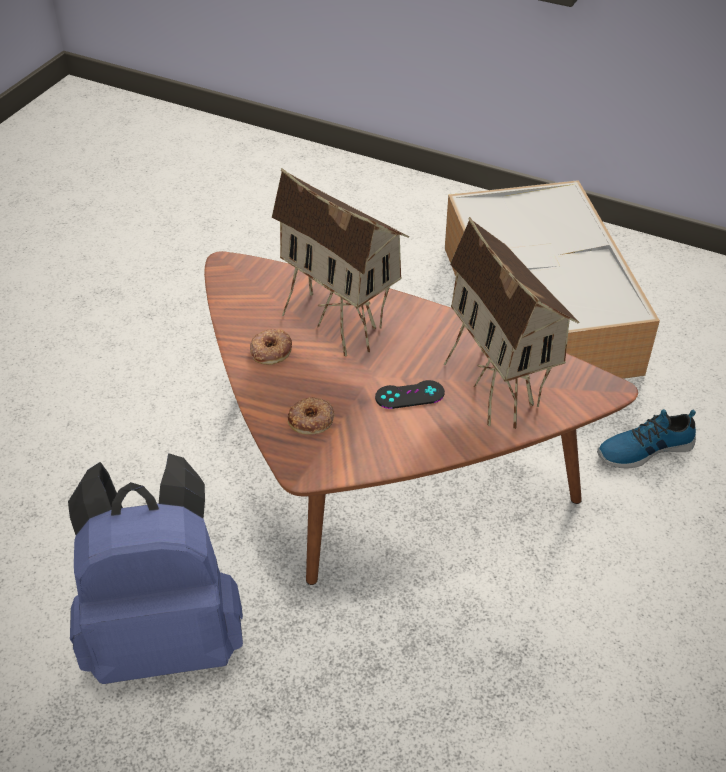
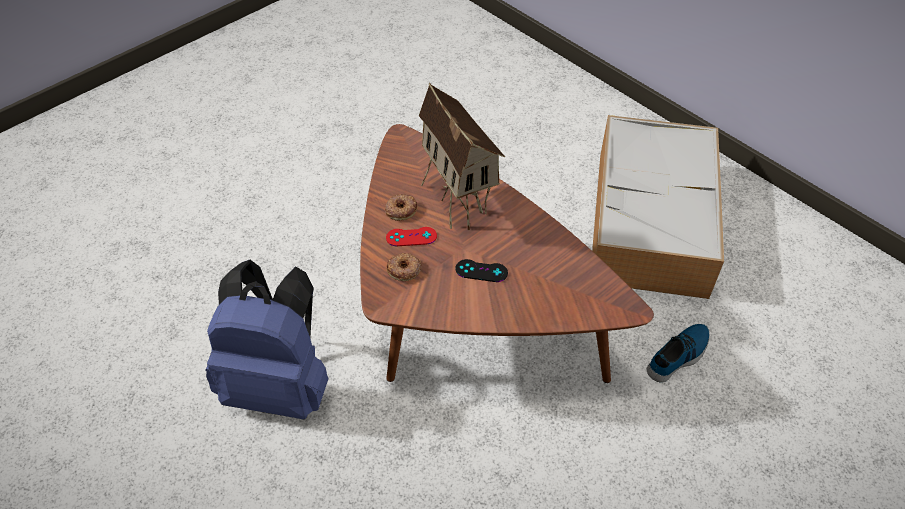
camera: 20 degrees right, 5 degrees up
(301, 379) = (411, 237): none -> red game controller
(498, 390) = (547, 286): toy house -> none
(644, 448) = (679, 356): shoe -> shoe turned 135 degrees clockwise

